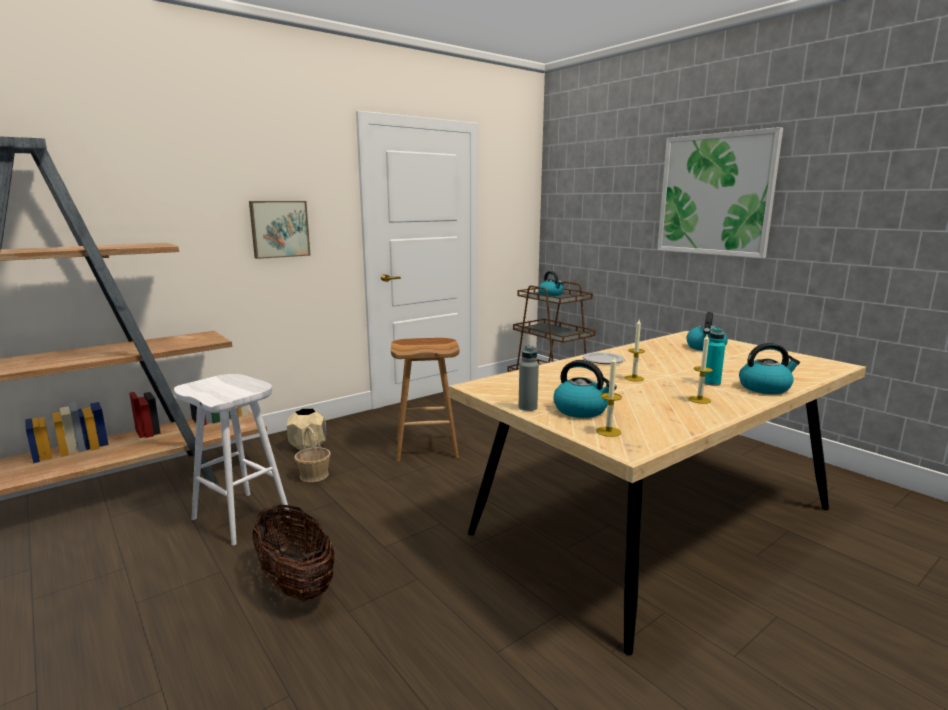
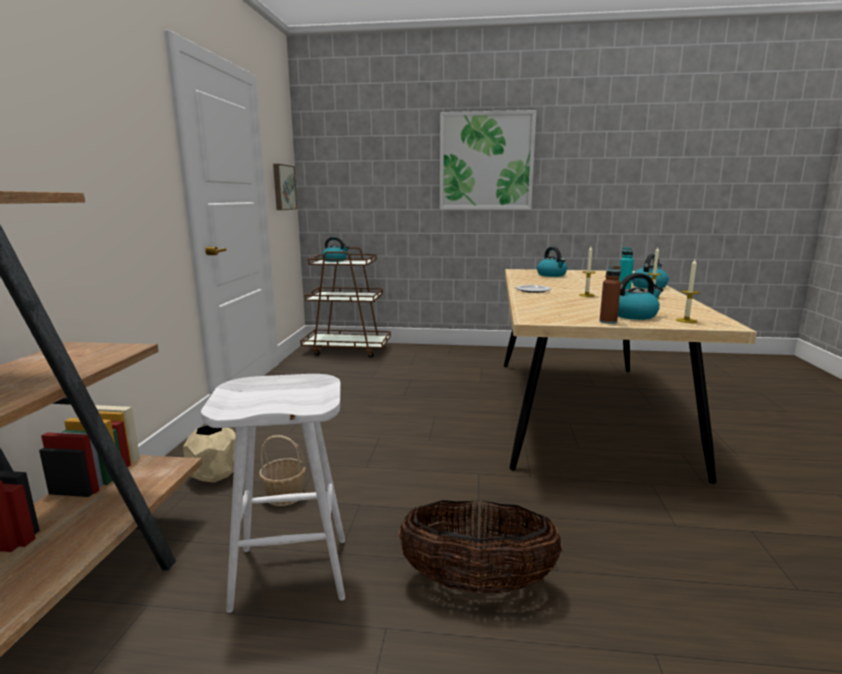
camera: 45 degrees left, 0 degrees up
(279, 229) = (110, 182): picture -> picture (283, 187)
(427, 448) = (347, 427): brown stool -> none
(527, 407) = (608, 322): grey bottle -> brown bottle

